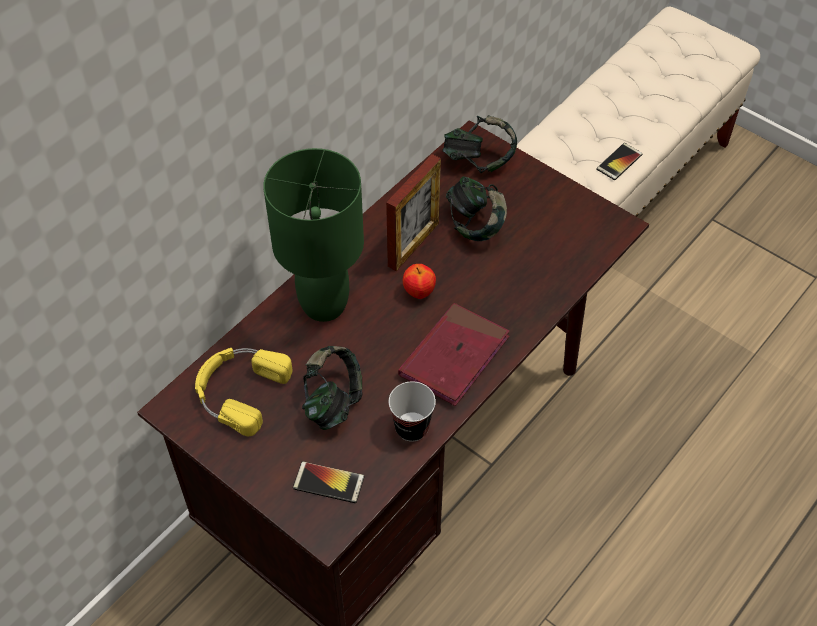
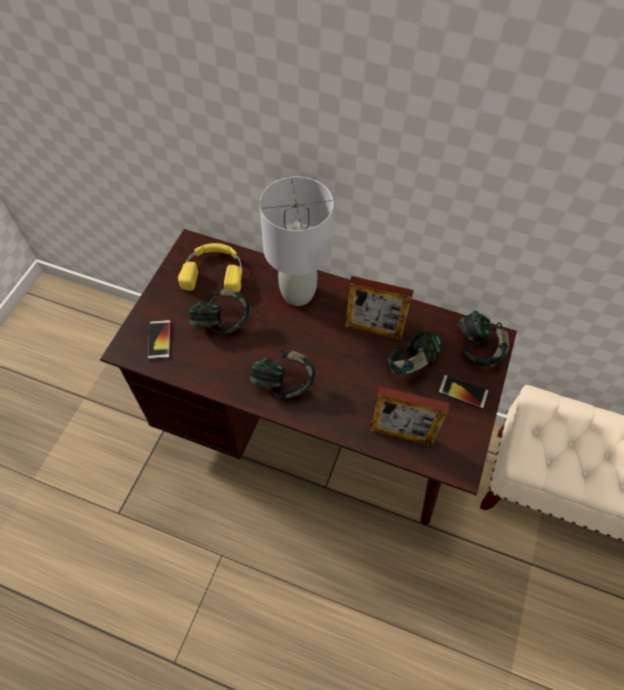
camera: 70 degrees right, 5 degrees up
(324, 305) = (297, 294): green table lamp -> grey table lamp
(412, 428) = (215, 374): cup -> none
(419, 292) = (331, 345): apple -> none
(454, 357) = (283, 384): red book -> headphones
(561, 263) = (401, 434): none -> picture frame
(619, 162) = (588, 478): phone -> phone (463, 392)

